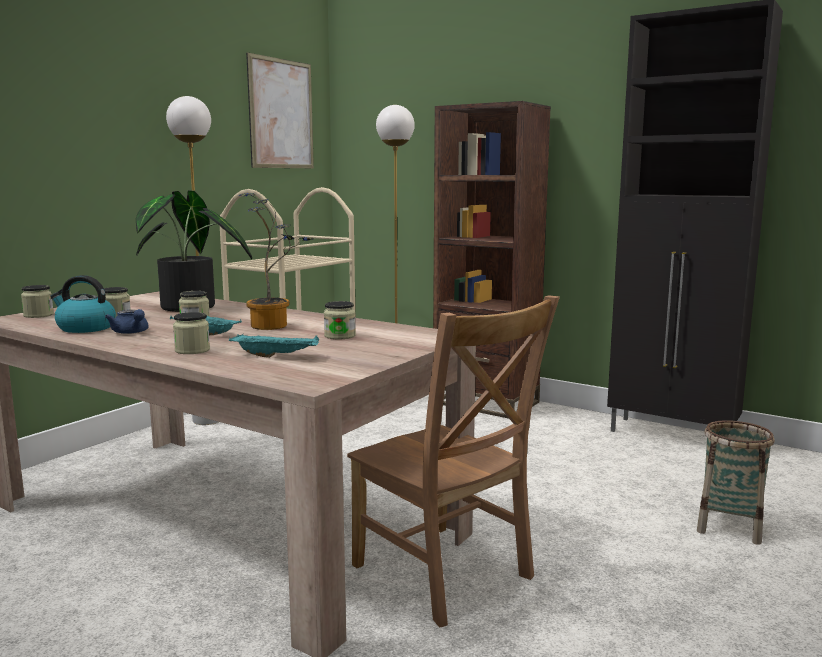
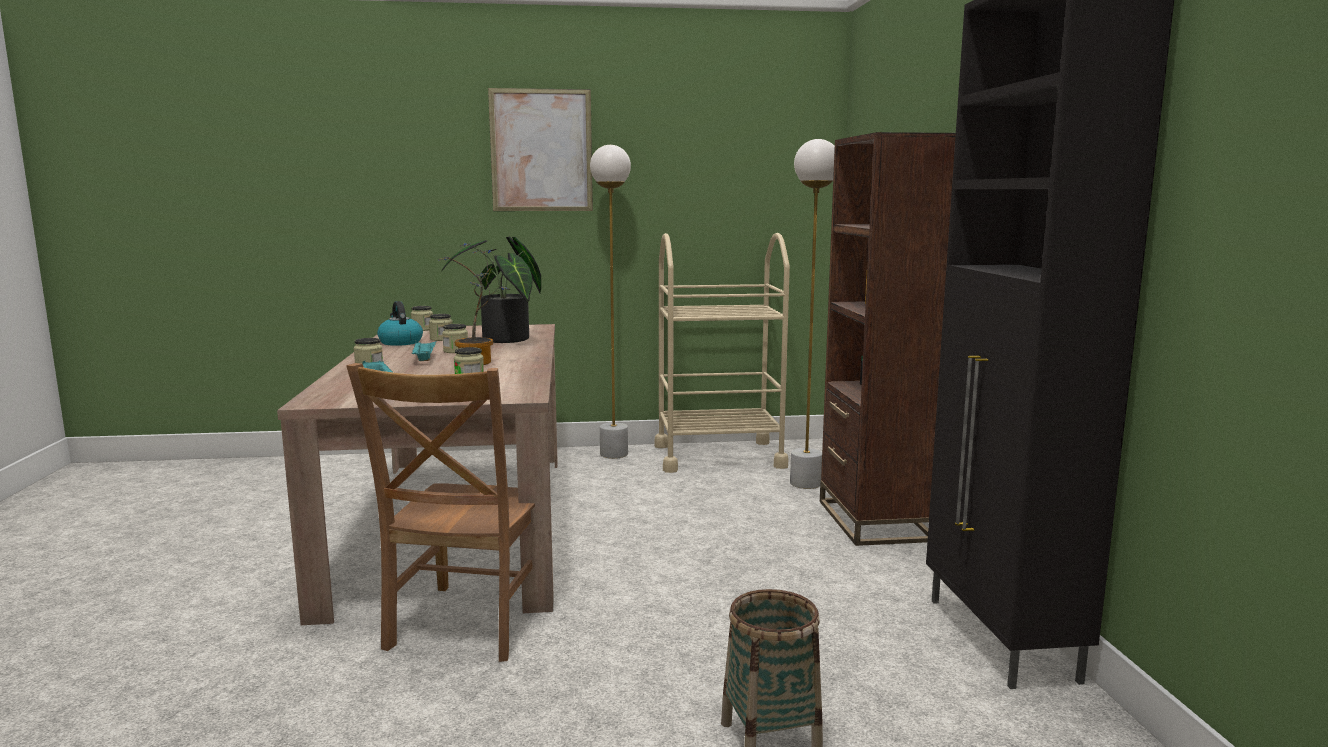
camera: 50 degrees right, 0 degrees up
(131, 332) = (401, 350): blue teapot -> none
(281, 114) = (762, 151): picture -> picture (541, 150)

